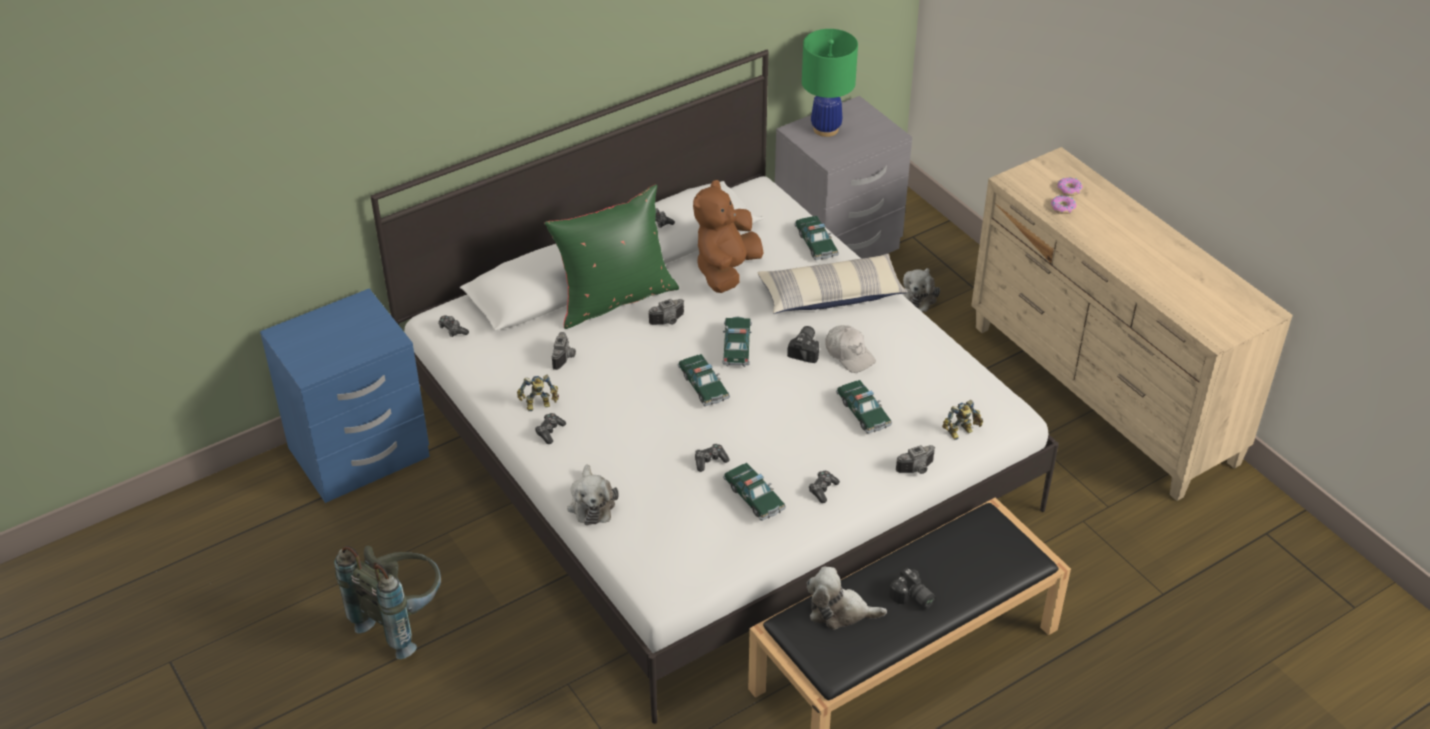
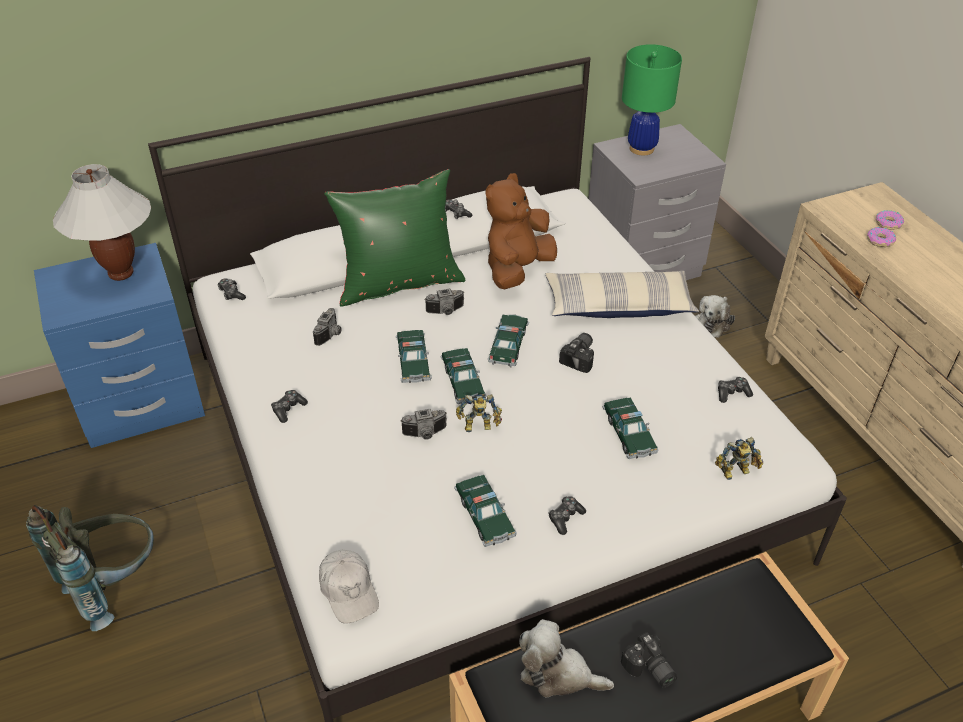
camera: 10 degrees right, 0 degrees up
(349, 324) = (121, 273): none -> white table lamp
(539, 405) = (287, 380): toy robot -> toy robot (479, 427)
(591, 503) = (304, 496): plush toy -> none
(710, 461) = (446, 466): game controller -> game controller (732, 393)
(816, 243) = (613, 254): toy car -> toy car (413, 362)
(849, 354) = (625, 368): white cap -> white cap (349, 590)
(917, 469) = (679, 509): camera -> camera (425, 434)

